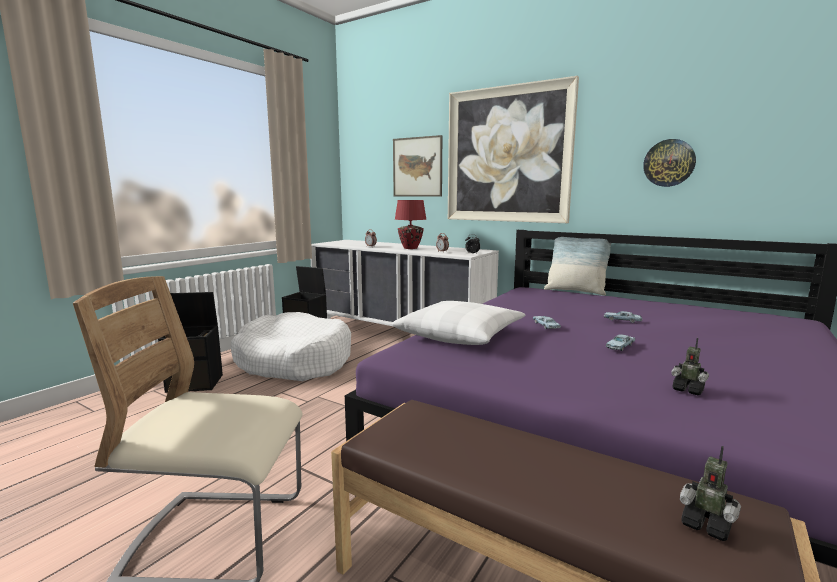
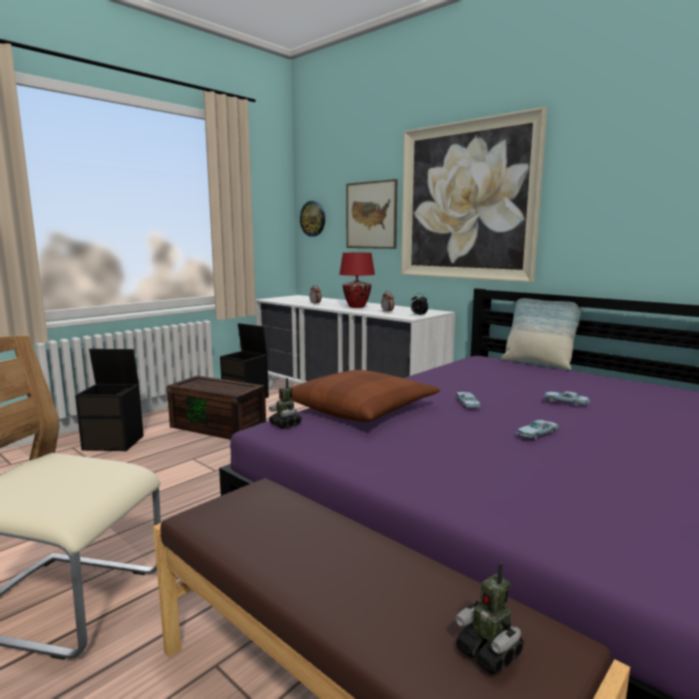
camera: 10 degrees right, 0 degrees up
(294, 361) = (220, 426): white dog bed -> brown storage box
(460, 334) = (361, 408): white pillow -> brown pillow
(669, 163) = (653, 210): wall clock -> wall clock (313, 218)
(688, 390) = (580, 493): toy robot -> toy robot (285, 425)

